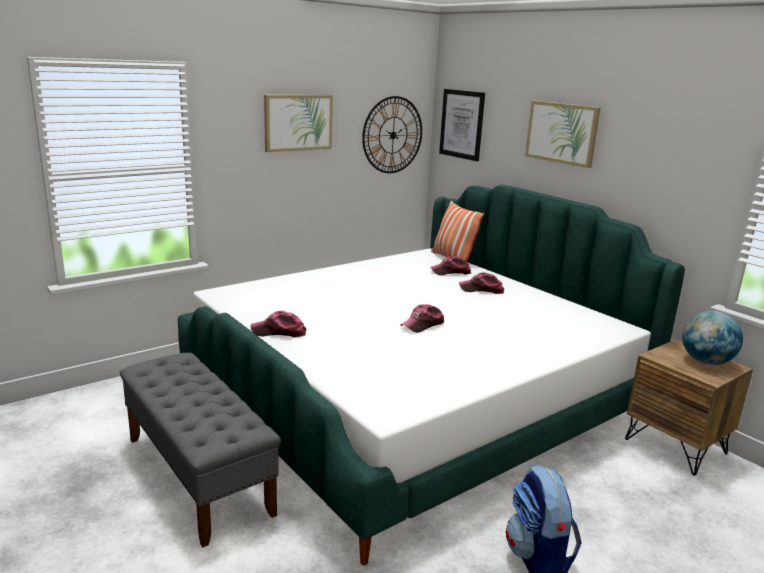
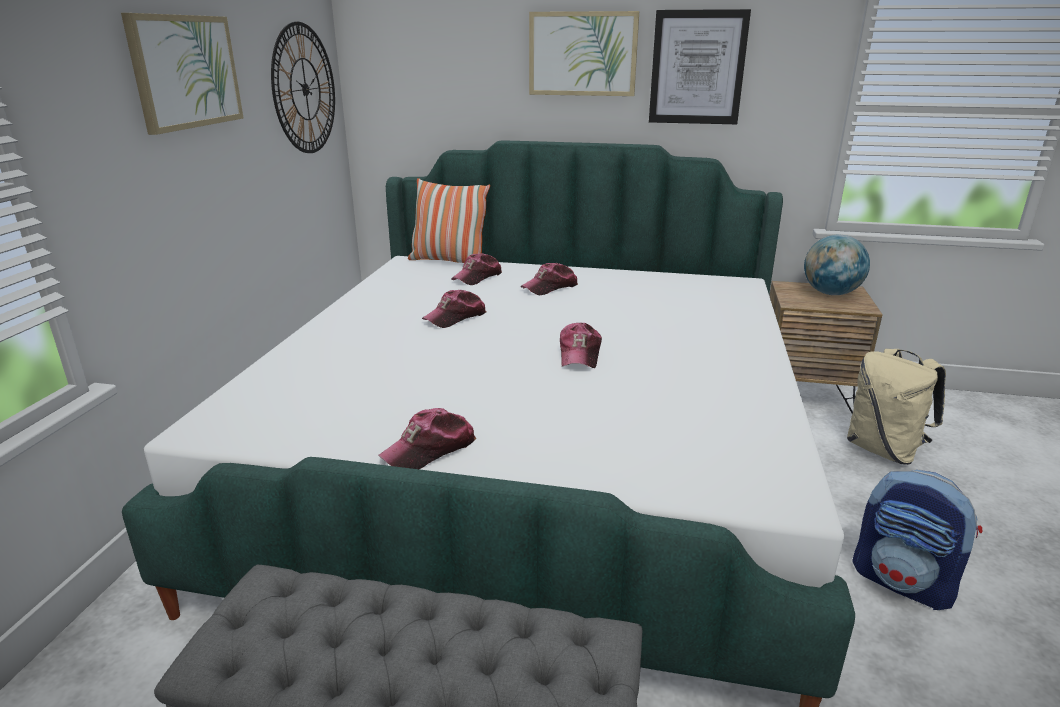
camera: 40 degrees left, 5 degrees up
(397, 287) = (455, 317): none -> cap
(462, 124) = (401, 62): picture -> picture (697, 68)
(674, 503) = (884, 450): none -> beige backpack

